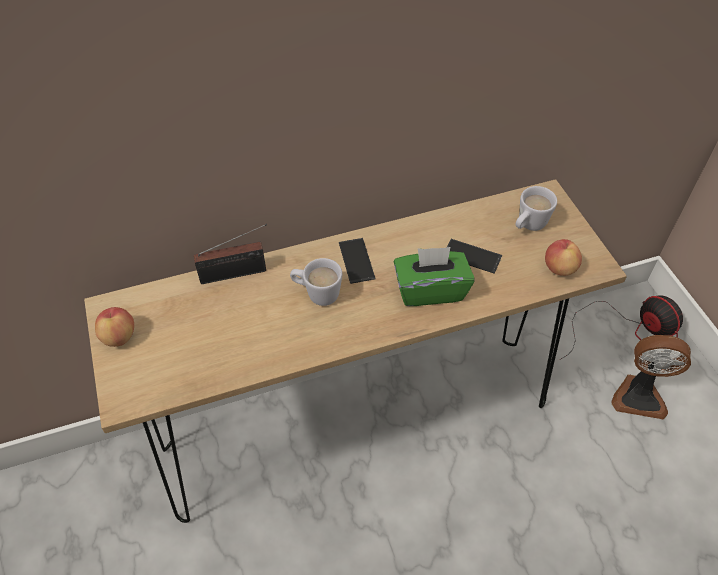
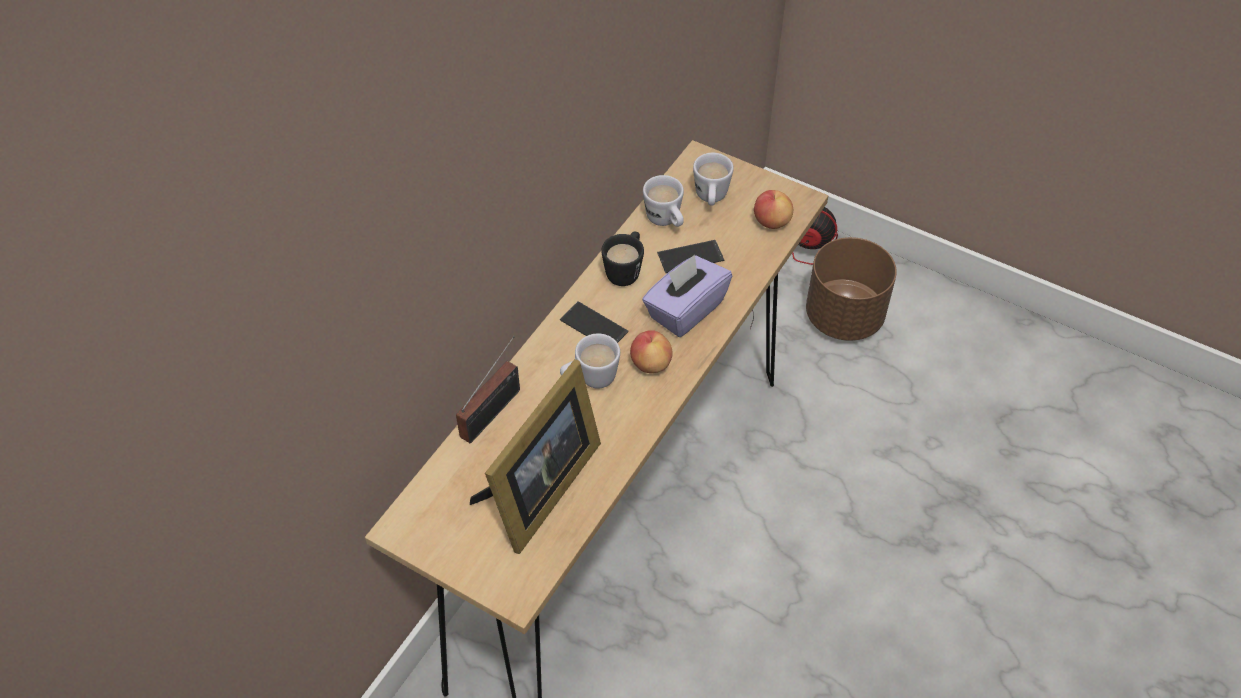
camera: 40 degrees left, 0 degrees up
(119, 336) = (445, 544): apple -> apple (650, 364)
(207, 344) = (539, 491): none -> picture frame
(416, 237) = (625, 270): none -> black mug
(430, 290) = (685, 310): green tissue box -> purple tissue box
(479, 222) = (666, 221): none -> white mug
(639, 395) = (844, 316): fan -> brown planter

